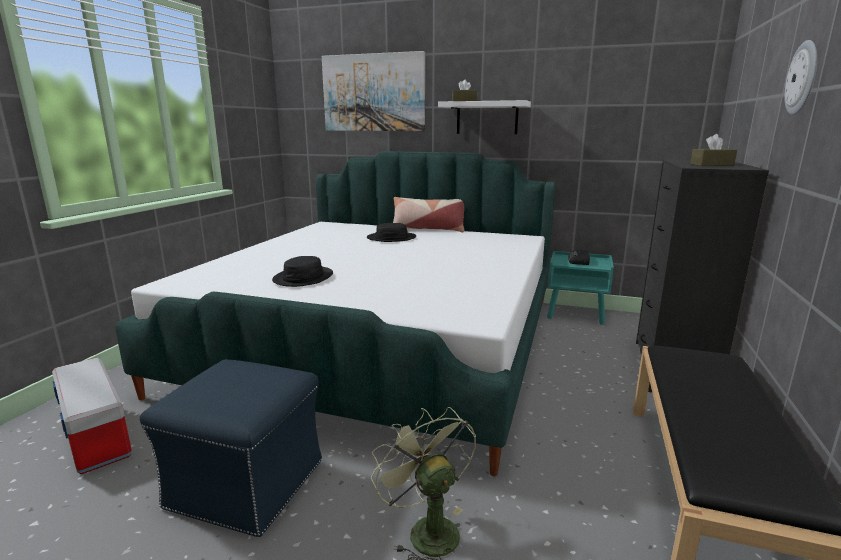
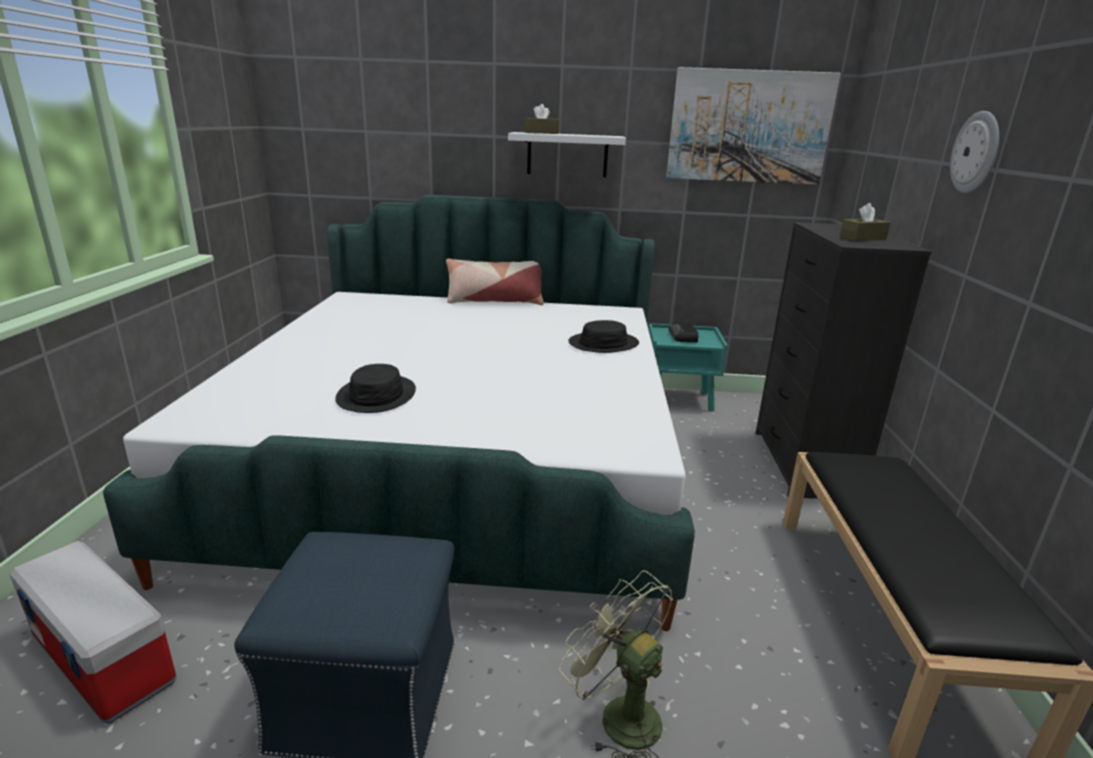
camera: 15 degrees left, 5 degrees up
(373, 93) = (409, 112): picture -> picture (749, 127)
(391, 238) = (455, 318): black hat -> black hat (603, 344)

